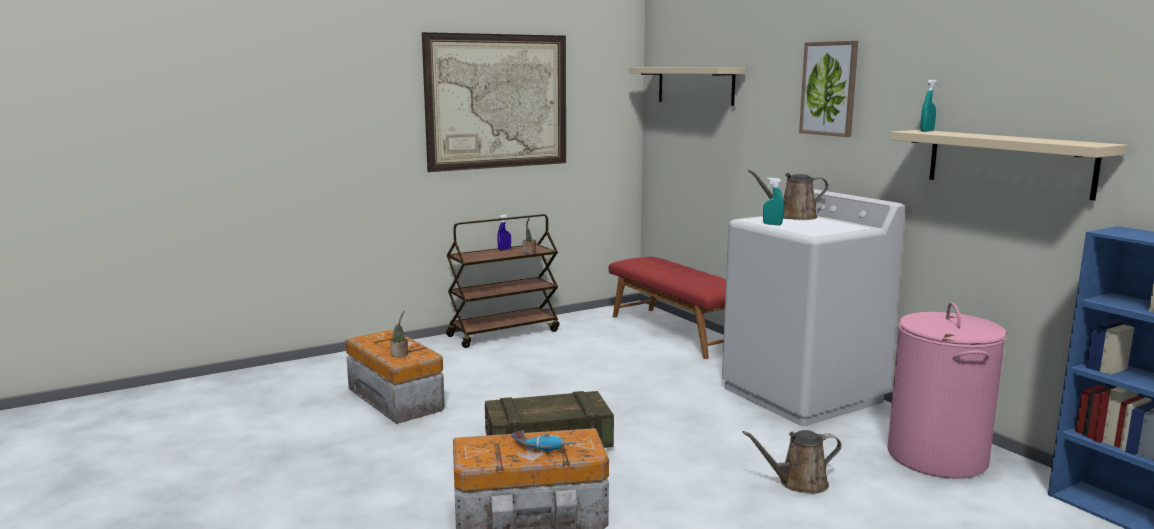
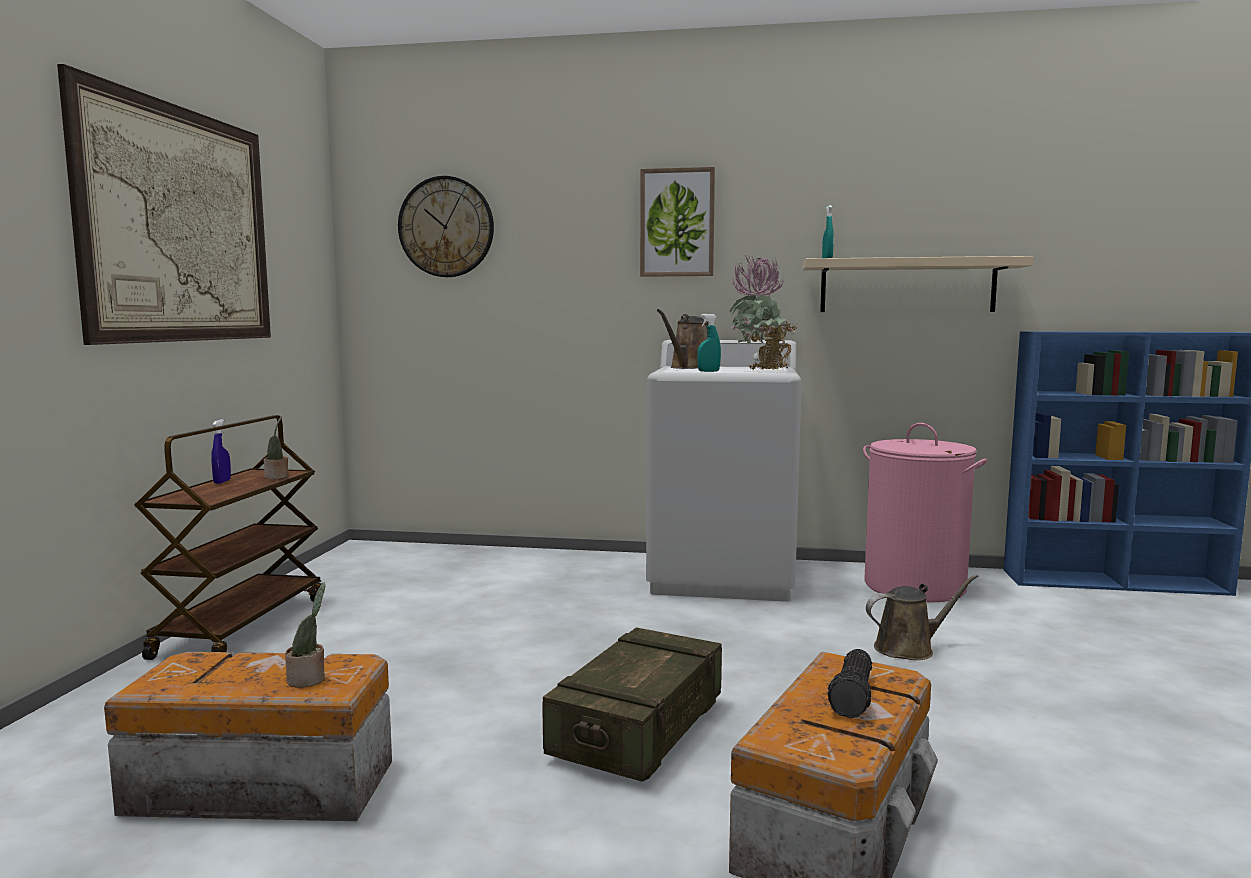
camera: 50 degrees left, 5 degrees down
(543, 447) = (855, 696): power drill -> flashlight
(676, 331) = (472, 558): red bench -> none
(695, 85) = (446, 227): beige shelf -> wall clock
(798, 483) = (909, 648): brown watering can -> brown watering can turned 135 degrees counterclockwise
(812, 230) = (762, 371): none -> potted plant

